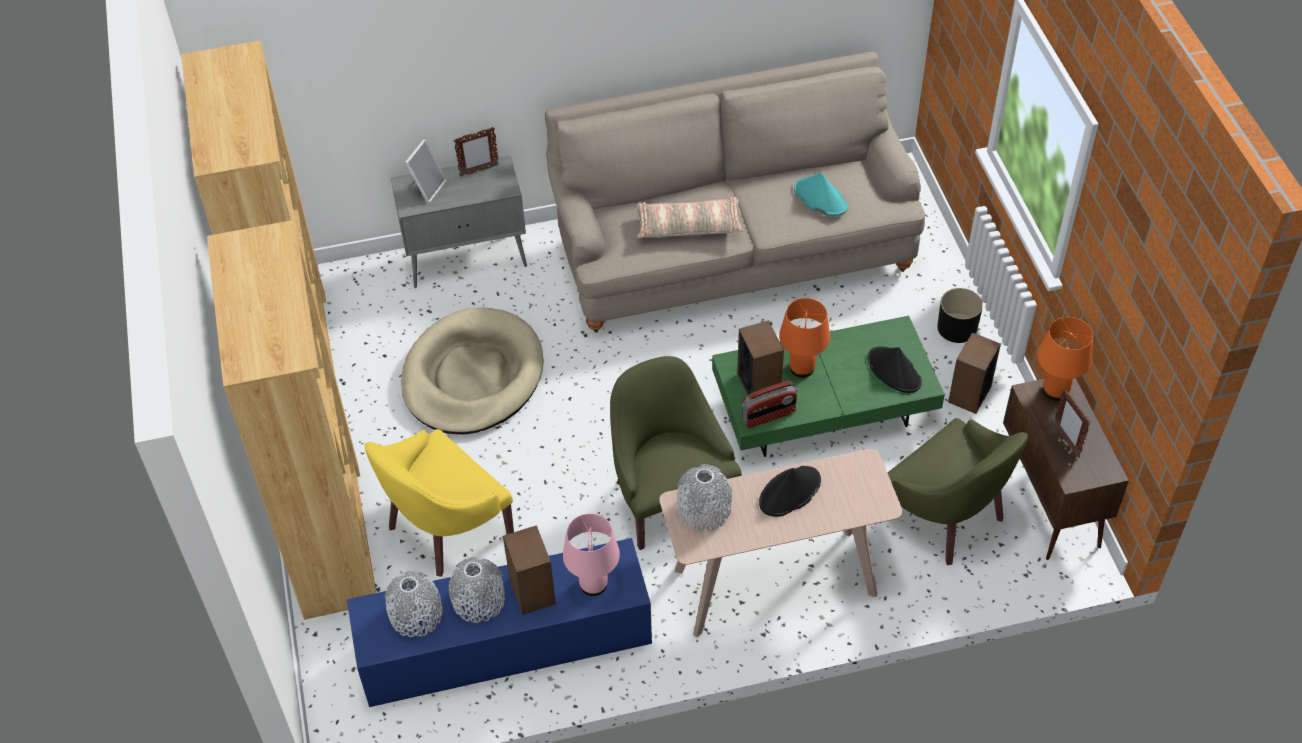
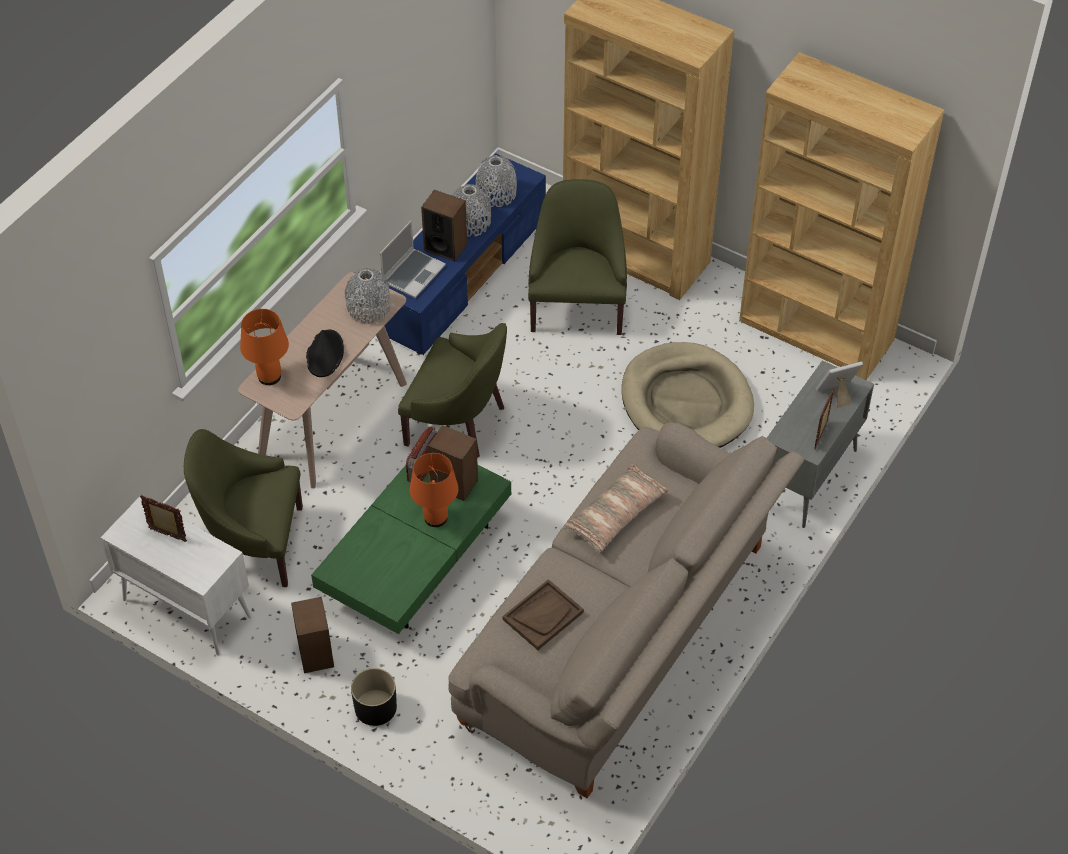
camera: 135 degrees right, 0 degrees up
(427, 188) = (836, 394): picture frame -> picture frame turned 90 degrees clockwise
(445, 528) = (577, 305): yellow armchair -> green armchair
(593, 585) = (413, 273): pink table lamp -> laptop
(820, 198) = (543, 615): turquoise hat -> brown tray
(894, 371) = (365, 565): black hat -> none
(1049, 503) = (185, 608): brown cabinet -> white cabinet
(1055, 390) = (205, 570): orange table lamp -> orange table lamp (270, 376)

